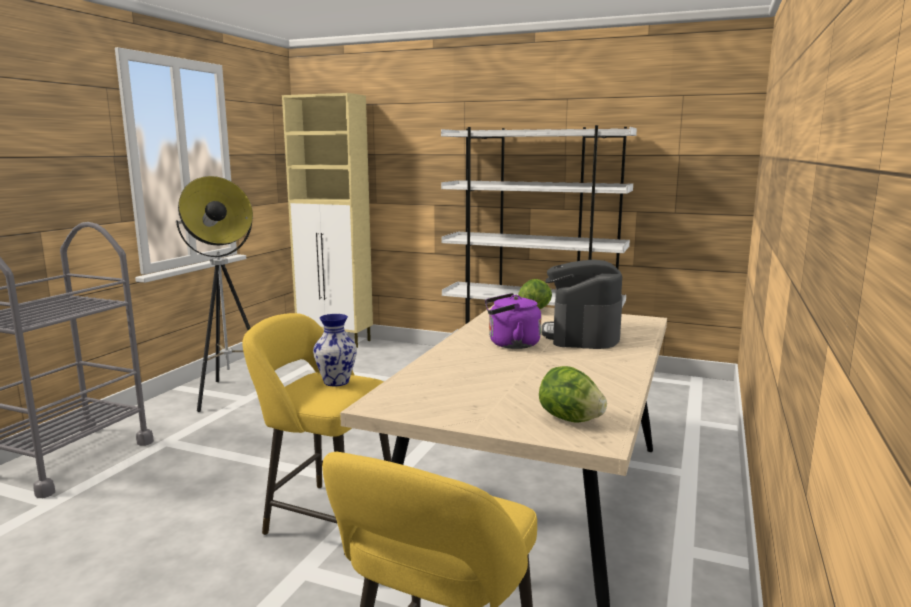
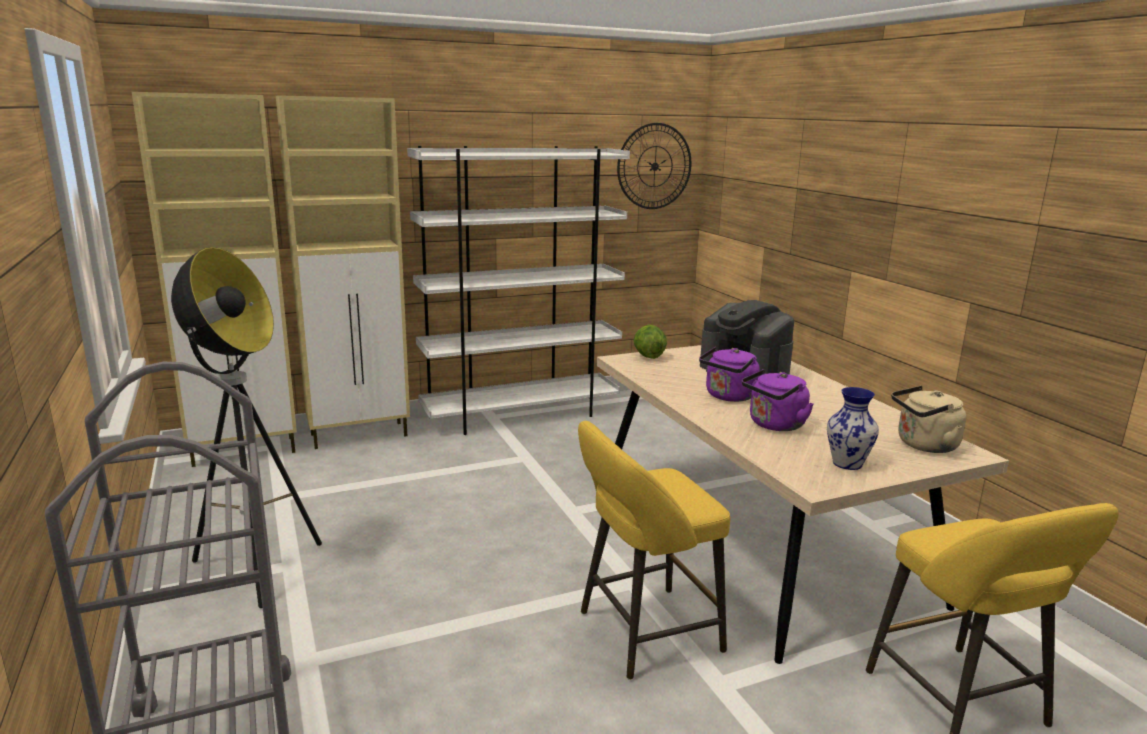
camera: 45 degrees left, 5 degrees up
(337, 382) = (660, 483): vase -> vase (847, 463)
(407, 349) = (360, 435): none -> beige cabinet
(482, 367) = (774, 425): none -> purple kettle
(570, 419) = (923, 445): lettuce -> beige kettle
(696, 147) = (654, 166): none -> wall clock

